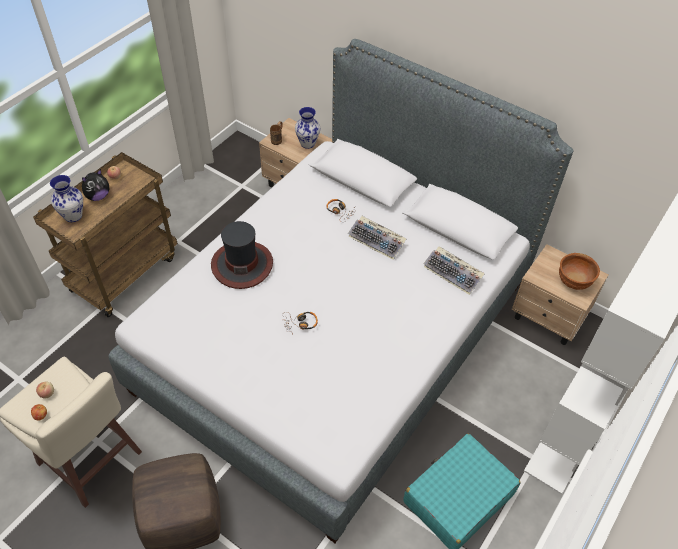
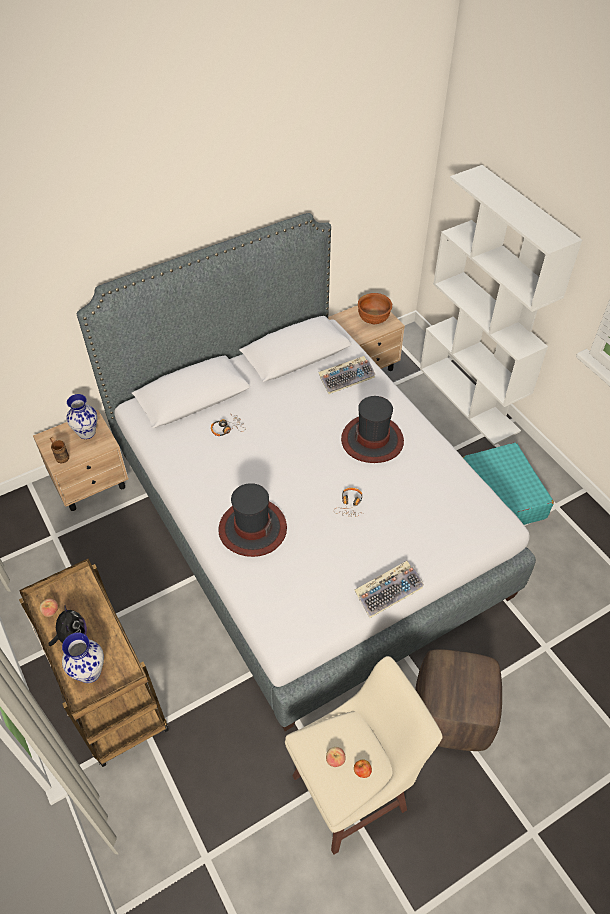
camera: 65 degrees left, 0 degrees up
(377, 241) = (280, 414): keyboard -> keyboard (389, 591)
(386, 317) = (372, 440): none -> hat

